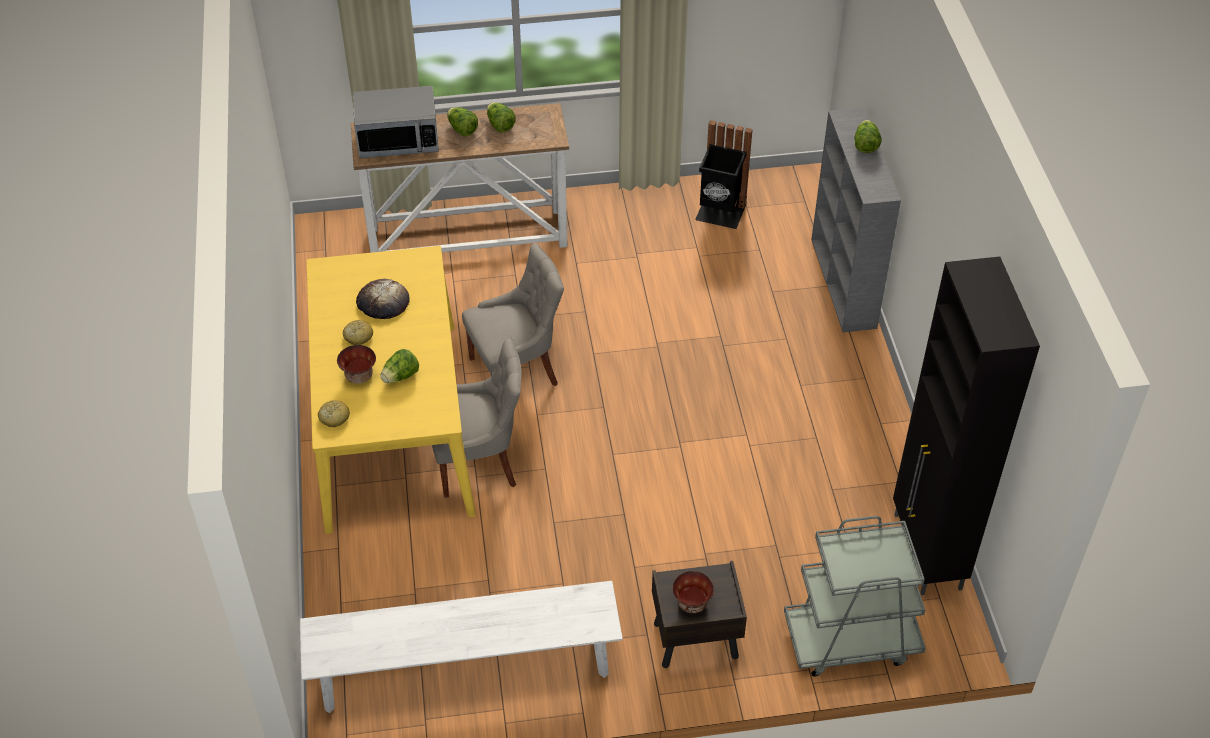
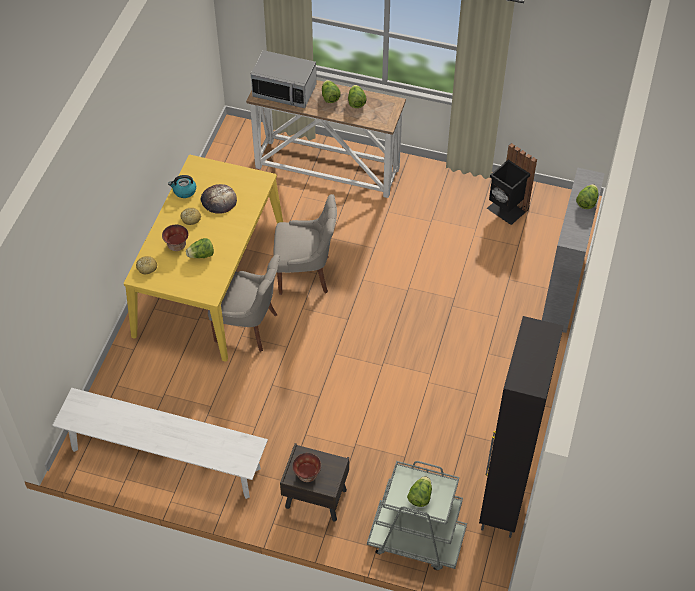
camera: 25 degrees right, 5 degrees up
(328, 306) = (184, 191): none -> kettle
(870, 564) = (420, 496): none -> lettuce

